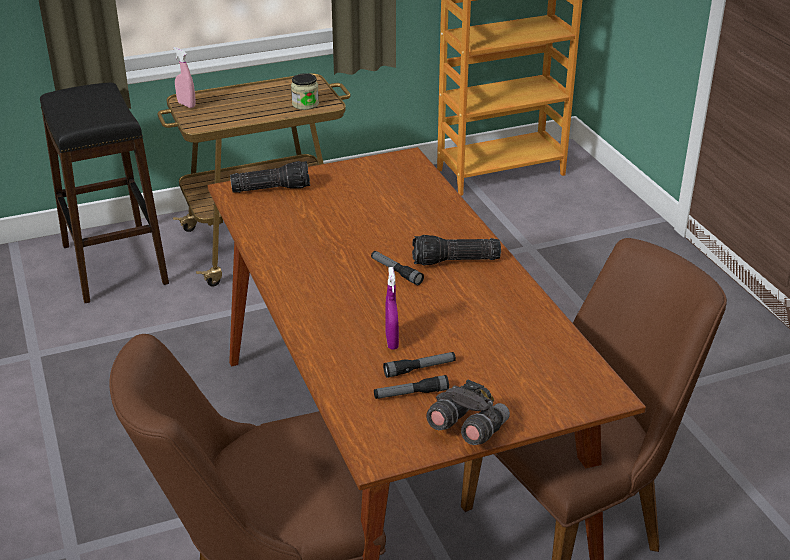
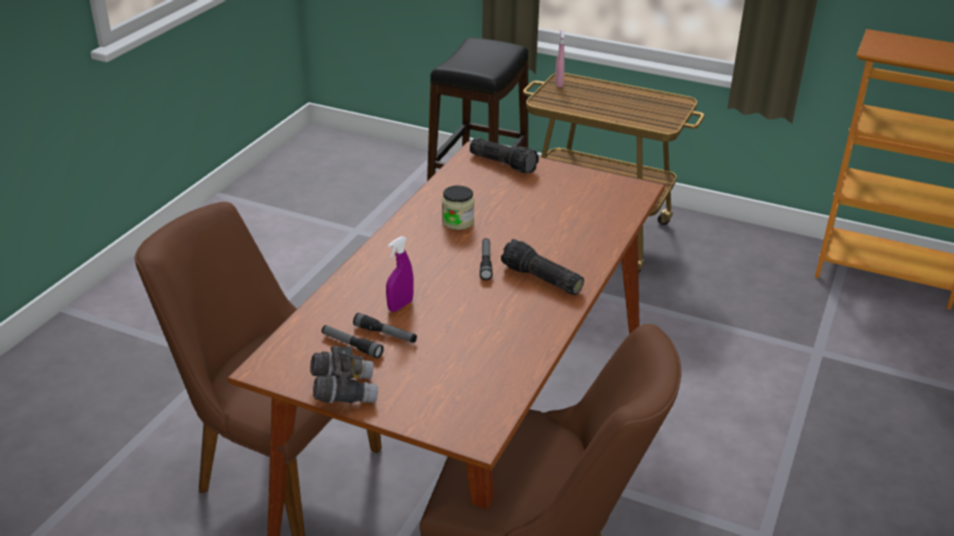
camera: 45 degrees right, 0 degrees up
(305, 104) = (647, 118): jar -> jar (457, 222)

